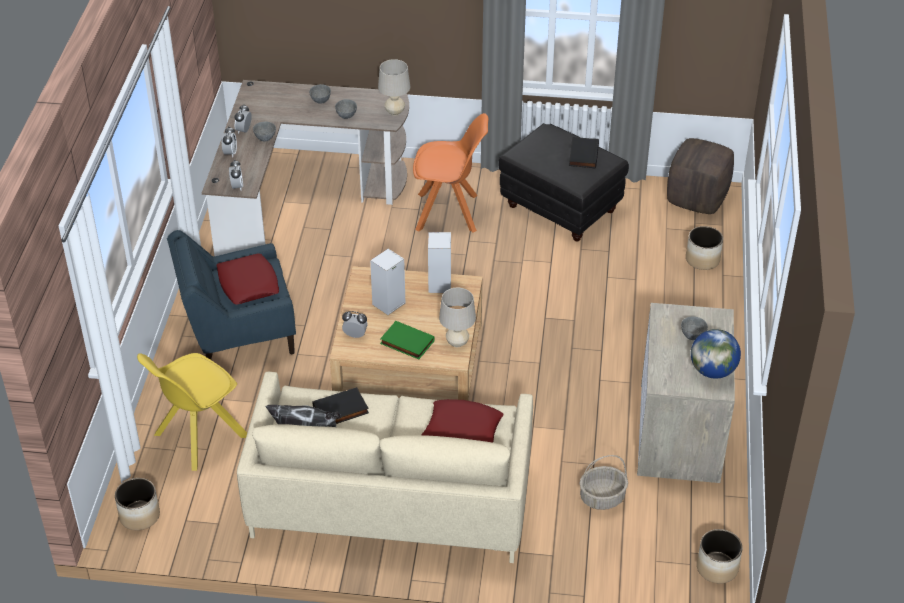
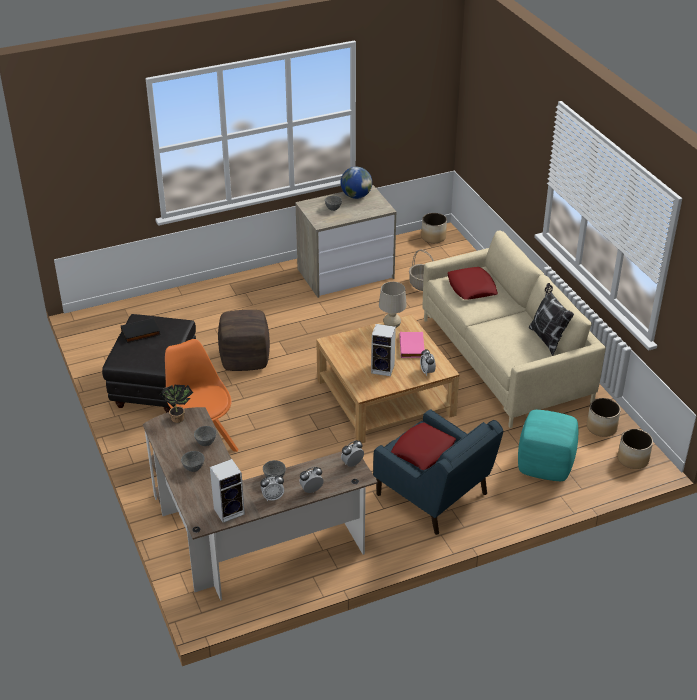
camera: 120 degrees left, 5 degrees down
(198, 436) = (545, 466): yellow chair -> turquoise ottoman
(340, 411) = (507, 338): black book -> none
(395, 112) = (179, 417): beige table lamp -> potted plant
(406, 343) = (412, 347): green book -> pink book
(440, 285) = (342, 353): speaker -> speaker (230, 511)
(696, 199) = (100, 327): brown ottoman -> brown ottoman (245, 360)
(702, 260) = (171, 307): planter -> planter (602, 427)

